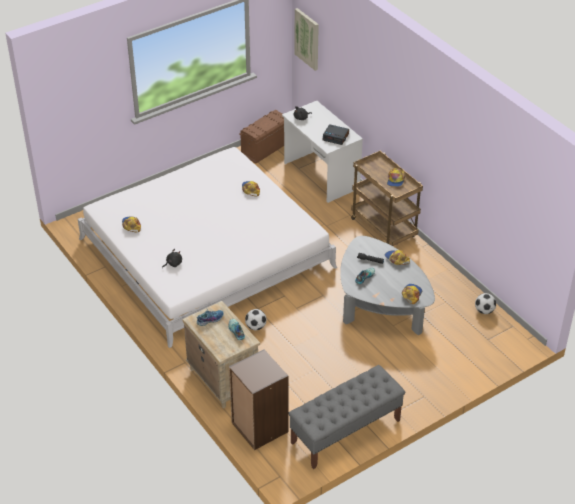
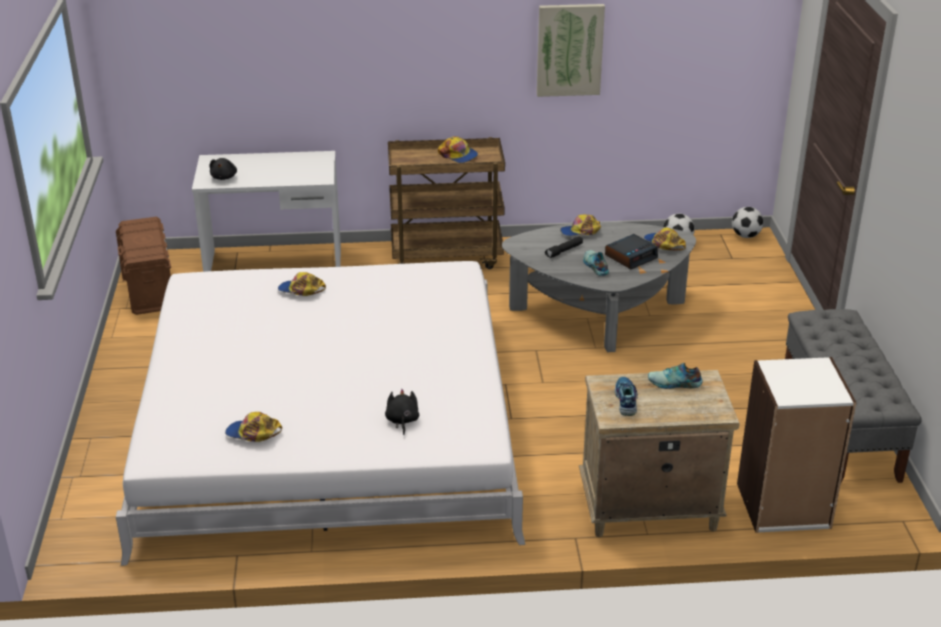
camera: 60 degrees left, 10 degrees down
(256, 327) = (551, 434): football -> football (746, 236)
(259, 427) = (783, 506): brown bookcase -> white bookcase
(307, 39) = (147, 55): picture -> picture (569, 50)
(336, 137) = (305, 166): alarm clock -> alarm clock (631, 256)

